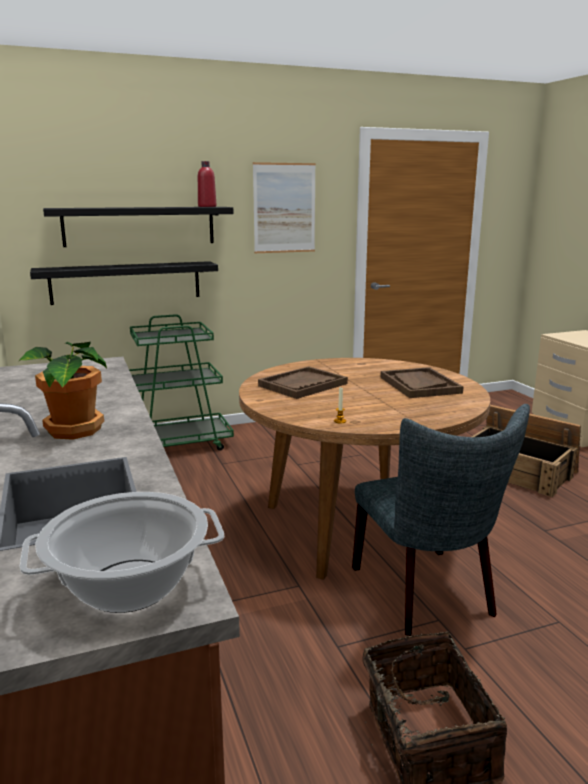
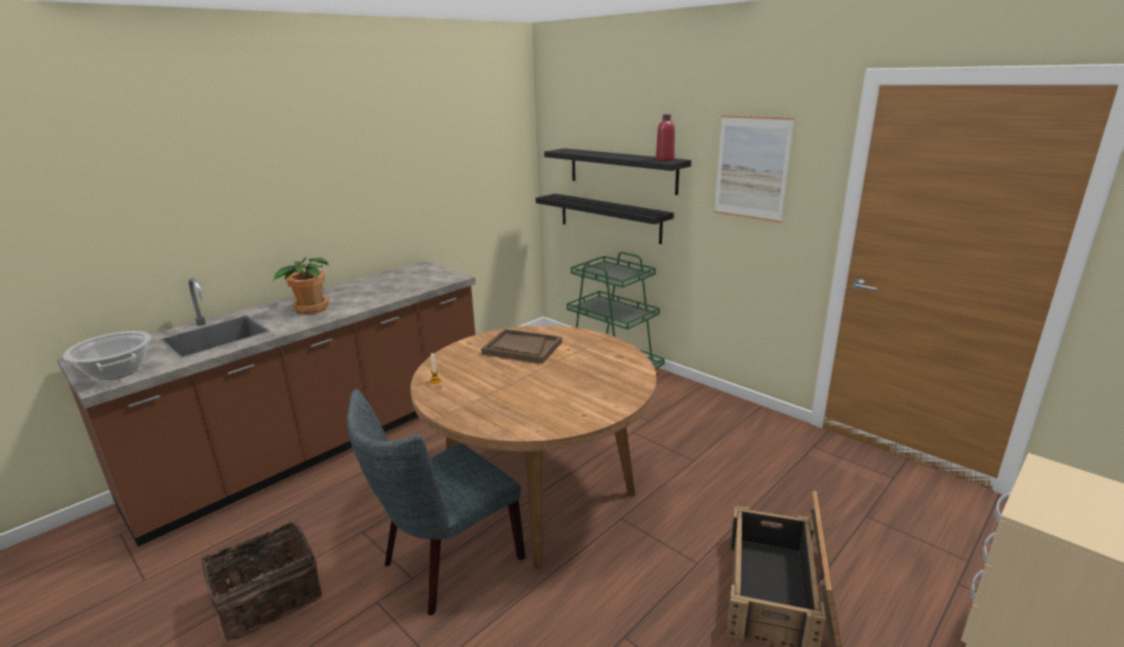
camera: 65 degrees right, 5 degrees up
(419, 385) = (569, 395): brown tray -> none

